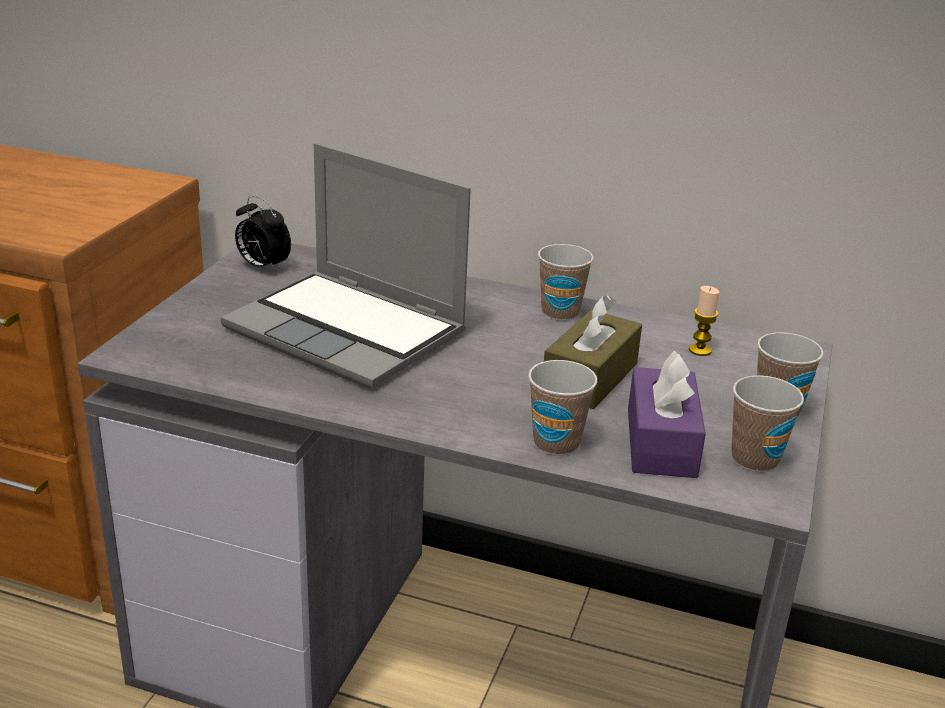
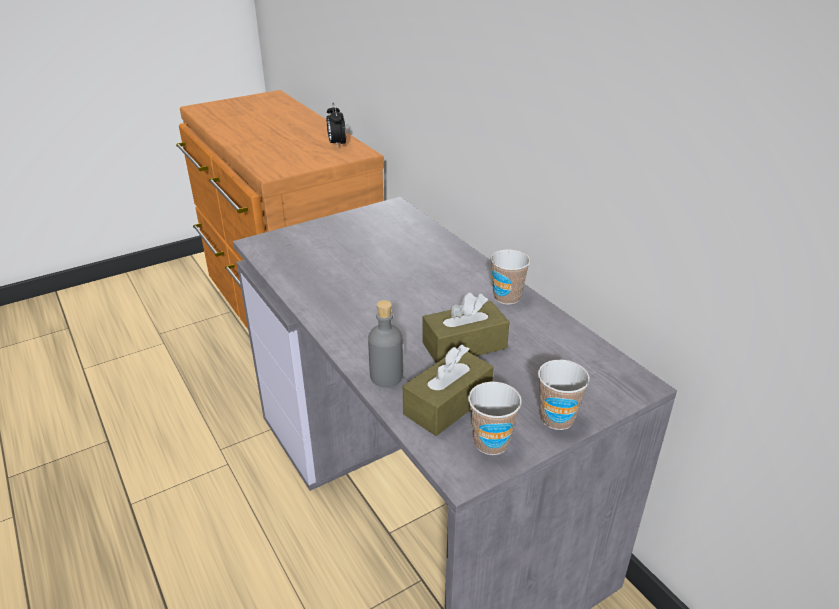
camera: 40 degrees right, 5 degrees up
(262, 267) = (379, 216): alarm clock -> alarm clock (337, 144)
(349, 332) = (371, 267): laptop -> none
(556, 443) = (386, 376): cup -> grey bottle
(661, 442) = (448, 404): purple tissue box -> brown tissue box
(700, 350) = (564, 356): candle -> none

